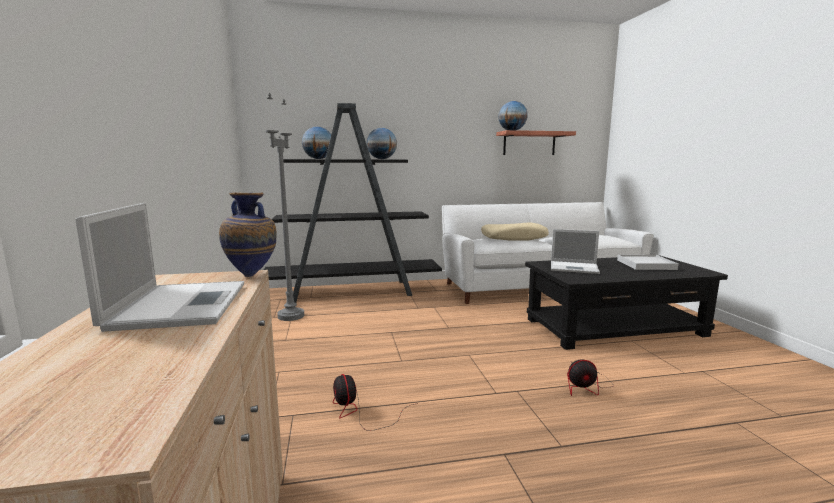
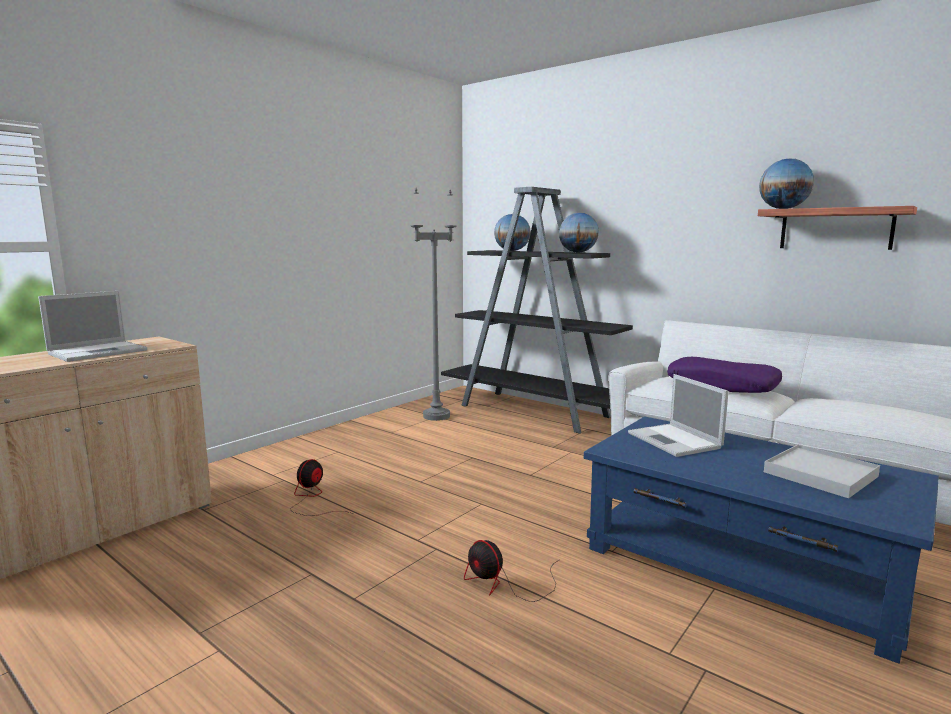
camera: 50 degrees right, 0 degrees up
(252, 275) = (176, 346): vase -> none
(513, 238) = (722, 385): beige pillow -> purple pillow
(615, 327) = (742, 566): black coffee table -> blue coffee table

